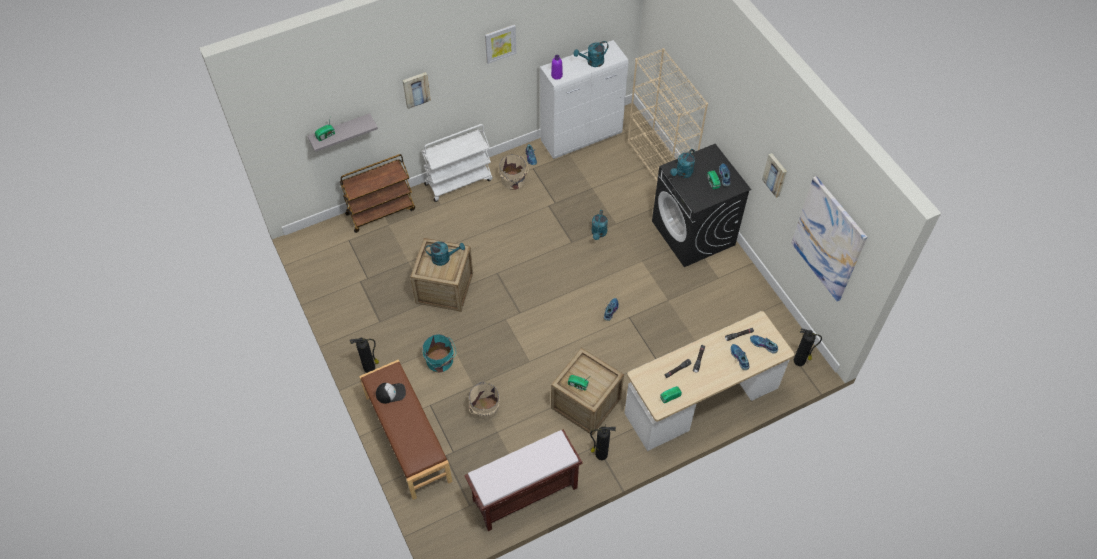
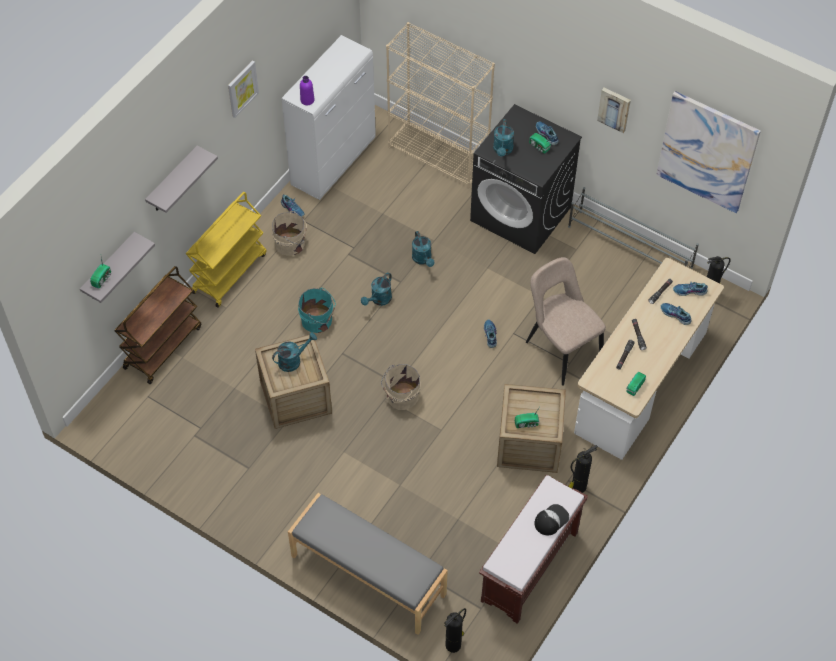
camera: 30 degrees left, 0 degrees up
(370, 368) = (273, 523): fire extinguisher -> fire extinguisher (454, 644)
(391, 393) = (337, 531): cap -> cap (551, 520)
(407, 438) = (367, 576): brown bench -> grey bench
(416, 89) = (173, 181): picture -> grey shelf
(440, 361) = (346, 477): turquoise bucket -> turquoise bucket (318, 321)
(459, 181) = (229, 272): white cart -> yellow cart
(484, 409) = (428, 503): beige bucket -> beige bucket (401, 397)
(592, 62) = (336, 69): turquoise watering can -> turquoise watering can (379, 300)
(656, 346) = (561, 349): none -> beige chair
(761, 295) = (630, 247): none -> grey shoe rack

